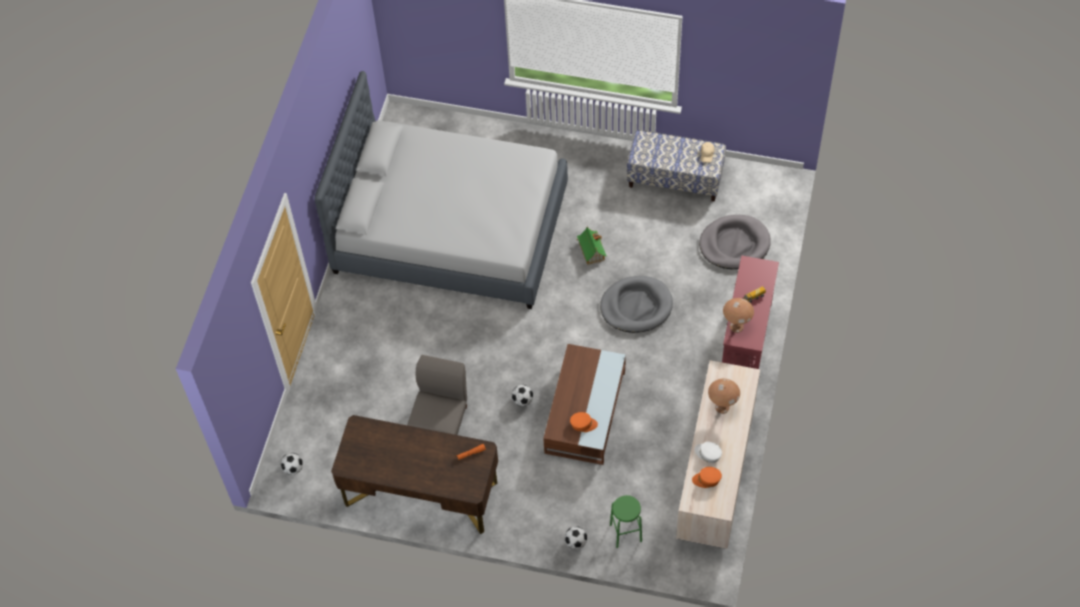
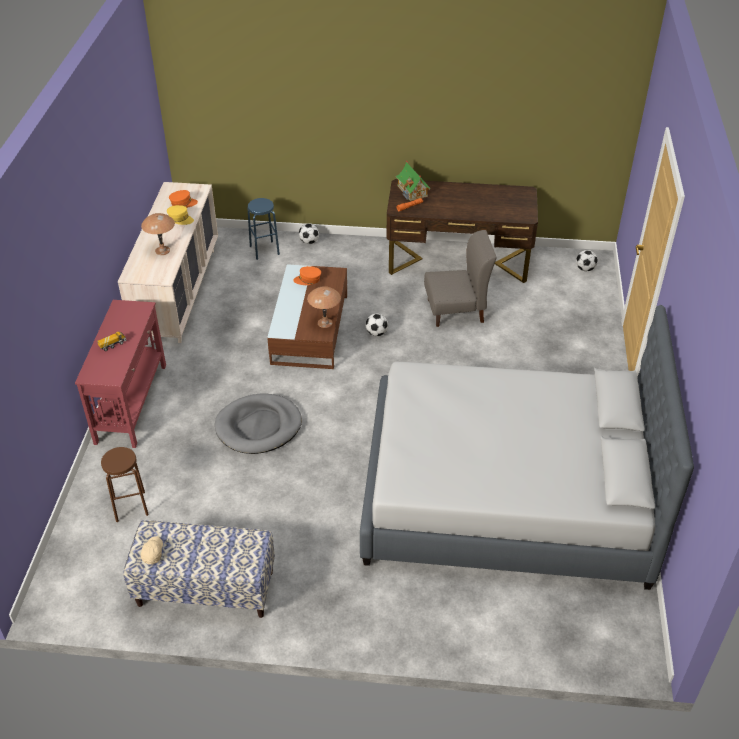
camera: 170 degrees right, 15 degrees down
(441, 422) = (456, 311): grey chair -> grey chair turned 105 degrees counterclockwise
(591, 251) = (318, 483): toy house -> toy house (412, 191)
(626, 533) = (264, 250): green stool -> blue stool
(708, 454) = (180, 219): white cap -> yellow cap
(734, 244) = (130, 506): grey dog bed -> brown stool
(736, 326) = (138, 317): brown table lamp -> brown table lamp (325, 323)

